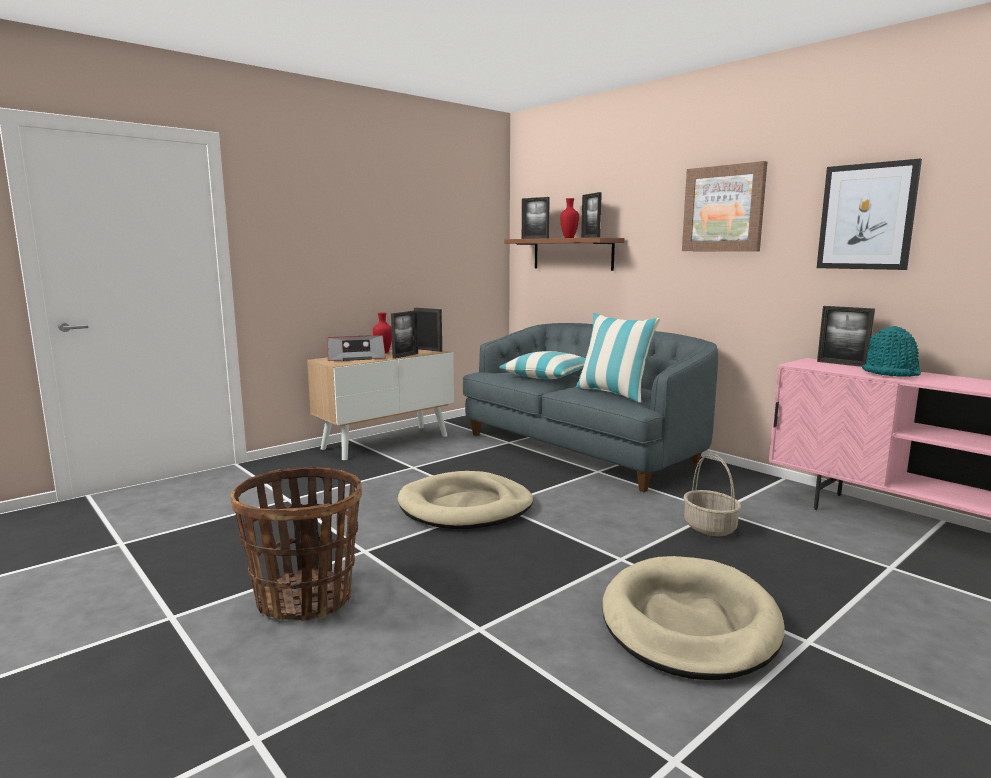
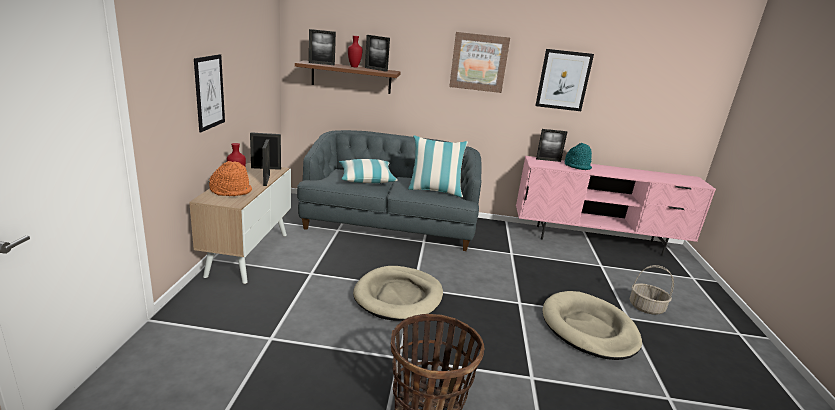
camera: 45 degrees left, 10 degrees up
(356, 358) = (231, 191): radio -> orange hat
(359, 256) = (209, 92): none -> picture
(710, 527) = (523, 266): basket -> basket (646, 307)

